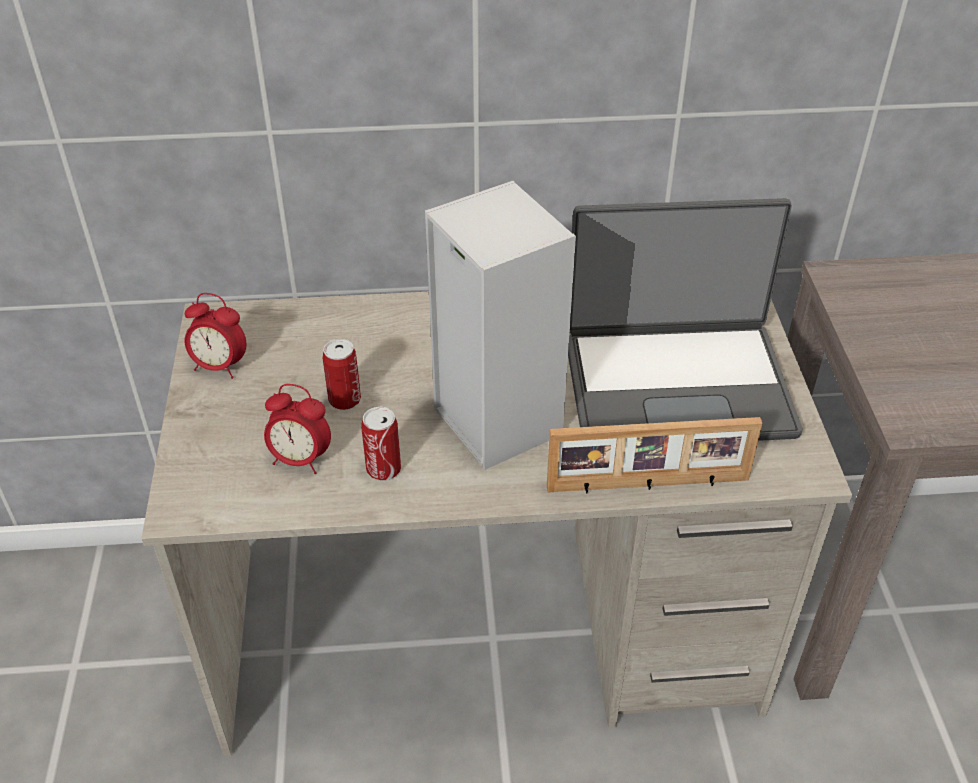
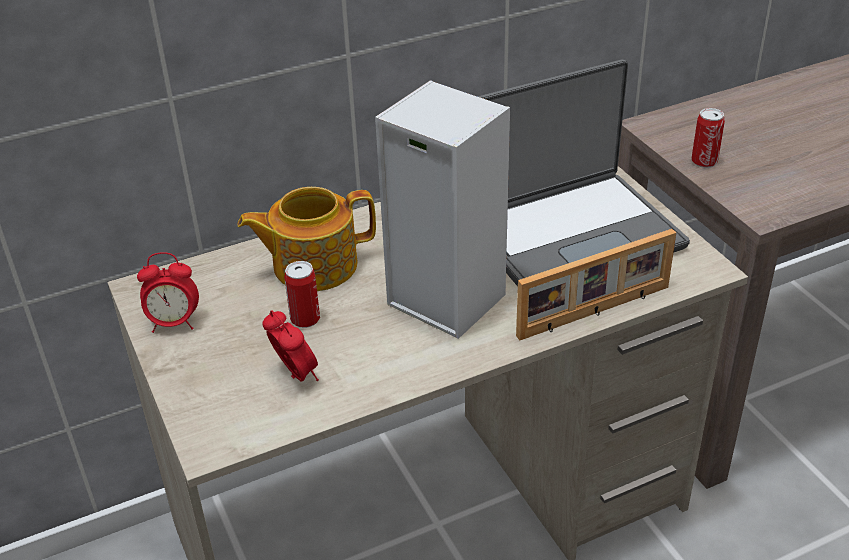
camera: 20 degrees left, 5 degrees down
(300, 459) = (295, 375): alarm clock -> alarm clock turned 120 degrees counterclockwise
(383, 469) = (373, 362): can -> can (704, 161)
(385, 342) = (313, 265): none -> teapot

